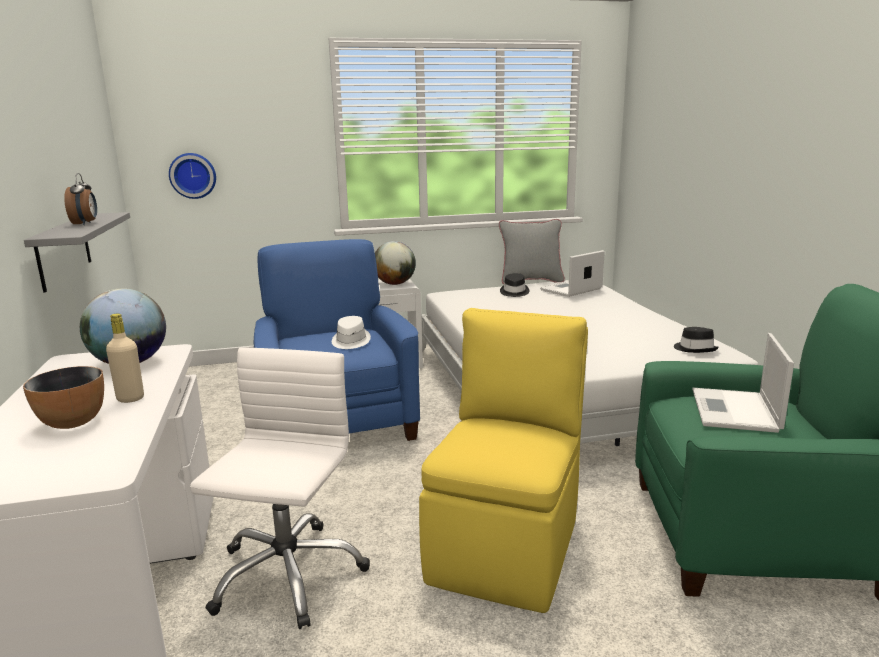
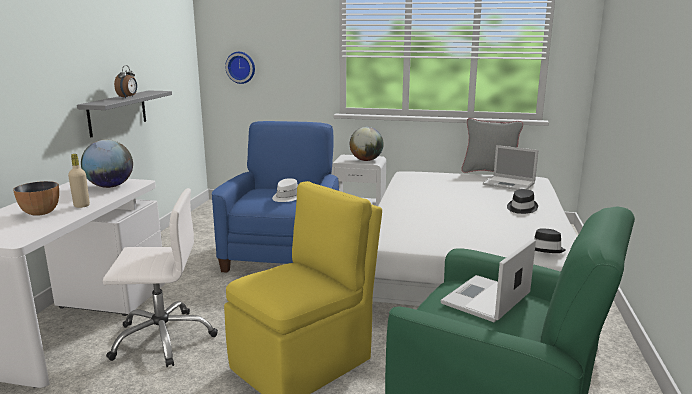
camera: 25 degrees right, 0 degrees up
(287, 574) = (163, 338): white office chair -> white office chair turned 45 degrees clockwise
(514, 292) = (461, 179): black hat -> black hat (521, 208)
(570, 290) = (510, 184): laptop -> laptop turned 135 degrees counterclockwise

